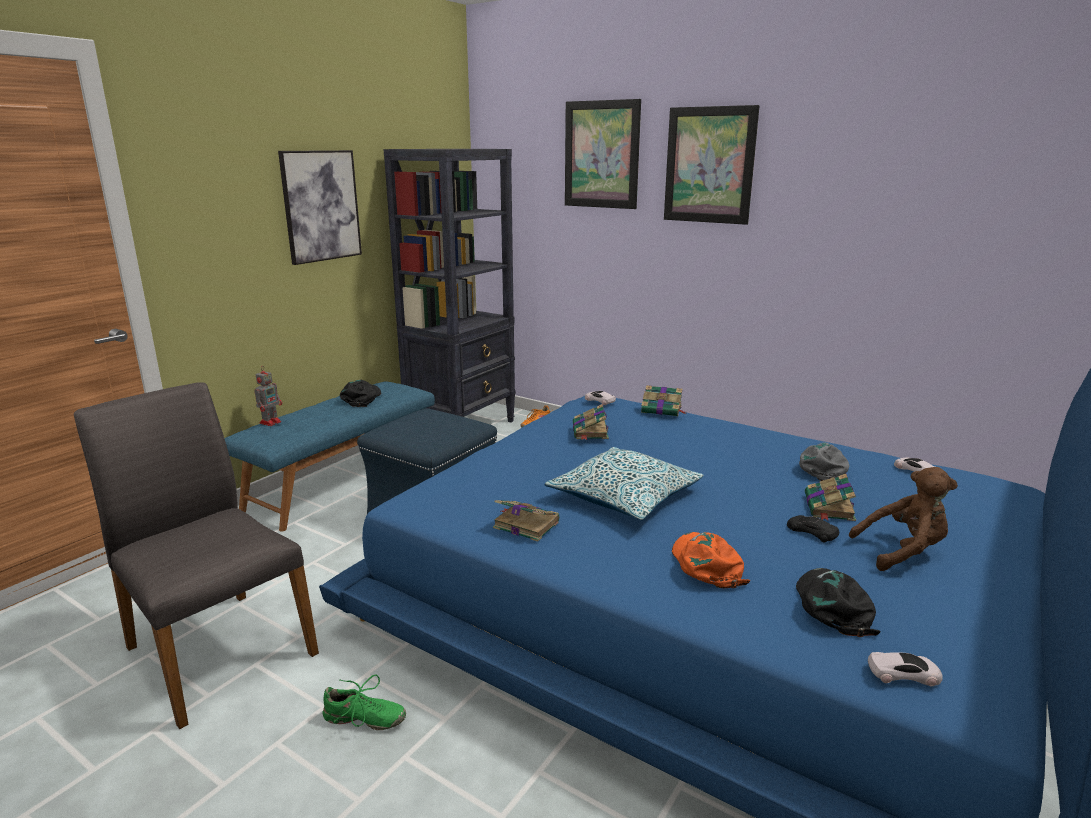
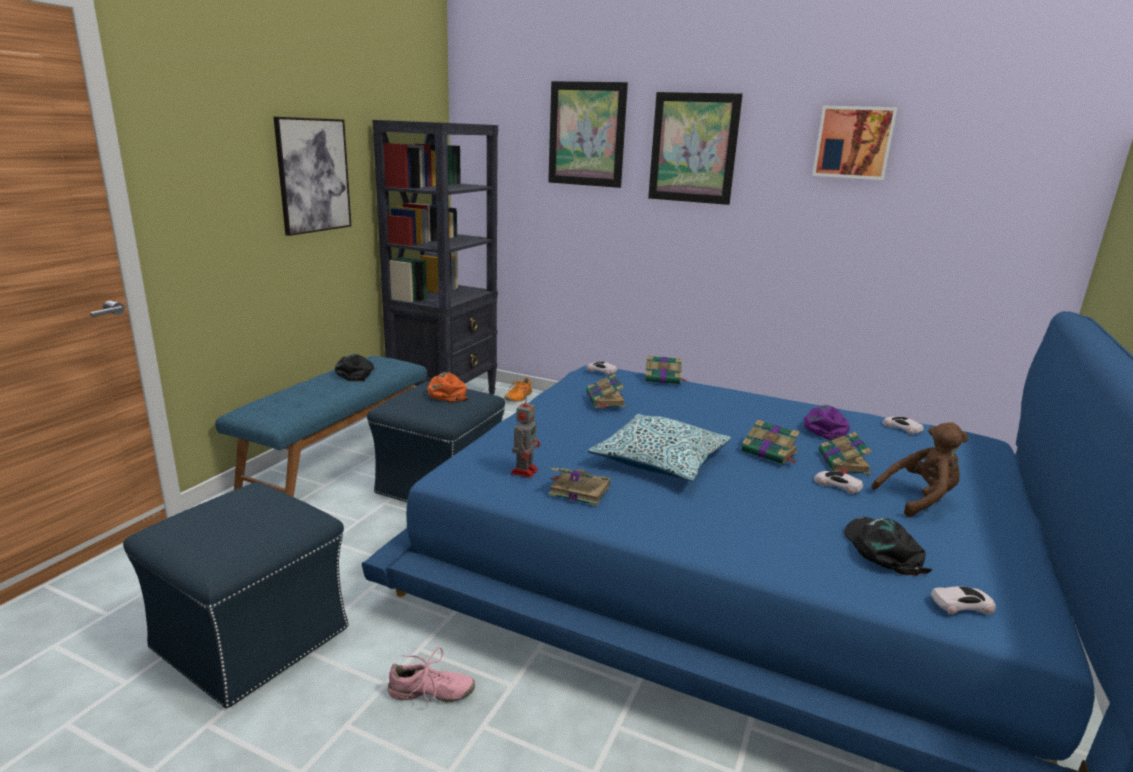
camera: 10 degrees left, 0 degrees up
(217, 650) = (253, 637): grey chair -> blue ottoman
(271, 422) = (268, 399): toy robot -> toy robot (525, 471)
(364, 719) = (431, 693): green shoe -> pink shoe
(706, 564) = (759, 519): orange cap -> orange cap (446, 393)
(748, 493) = (770, 452): none -> book
(811, 532) = (837, 485): black toy car -> white toy car
(823, 468) = (824, 428): grey cap -> purple cap
(881, 153) = (853, 142): none -> picture

